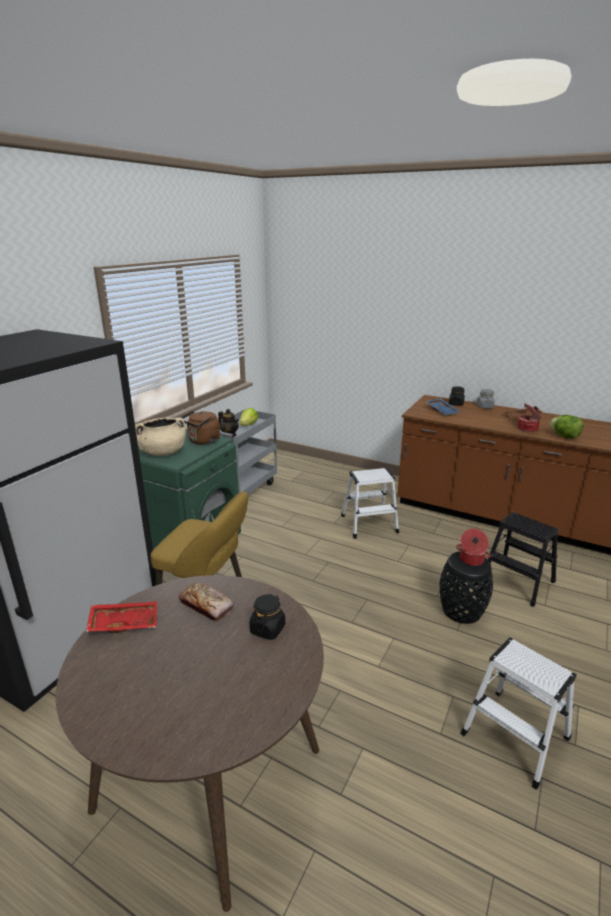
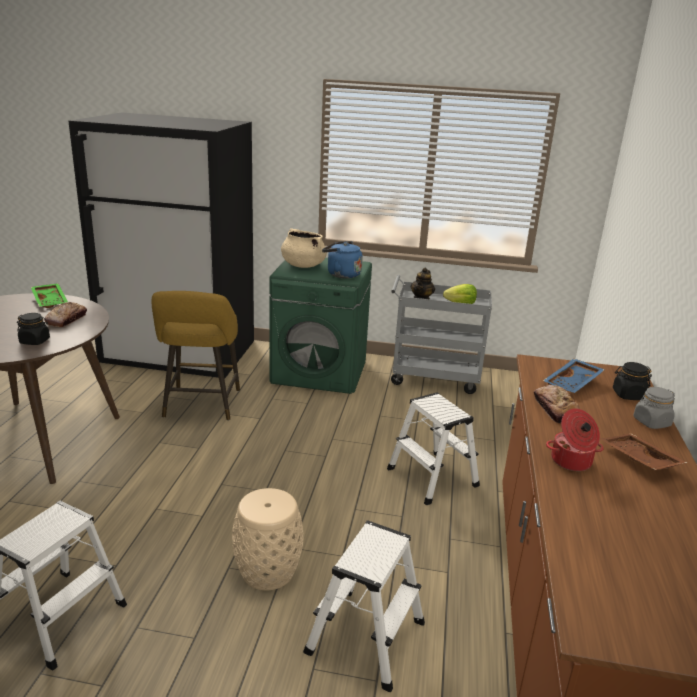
camera: 70 degrees right, 0 degrees up
(124, 622) = (51, 300): red tray -> green tray
(203, 441) = (341, 274): brown kettle -> blue kettle
(462, 611) = (268, 571): black stool -> beige stool
(471, 560) = (272, 506): cooking pot -> none
(474, 420) = (555, 409): none -> bread
(517, 580) = (366, 636): black step ladder -> white step ladder
(564, 436) = (571, 502): lettuce -> none

